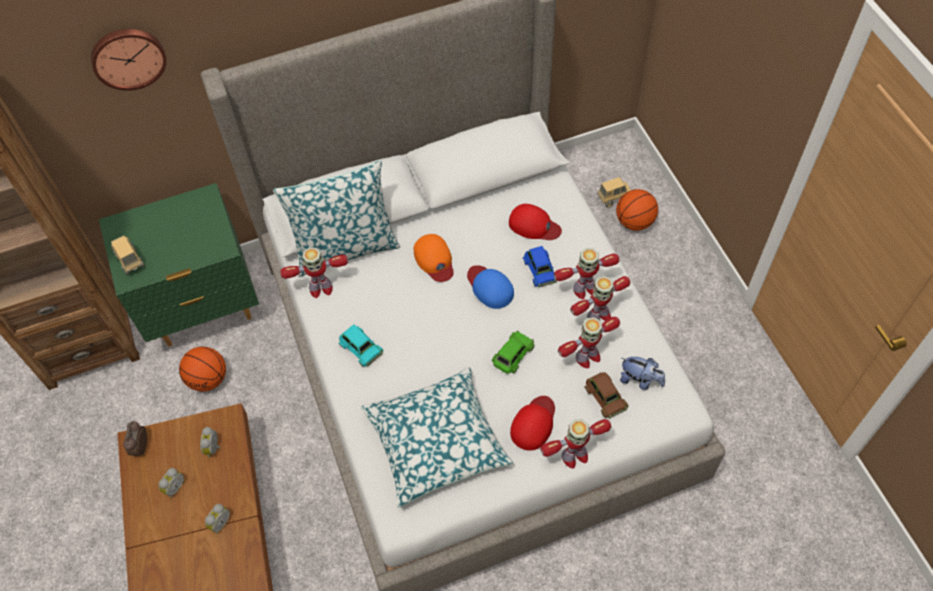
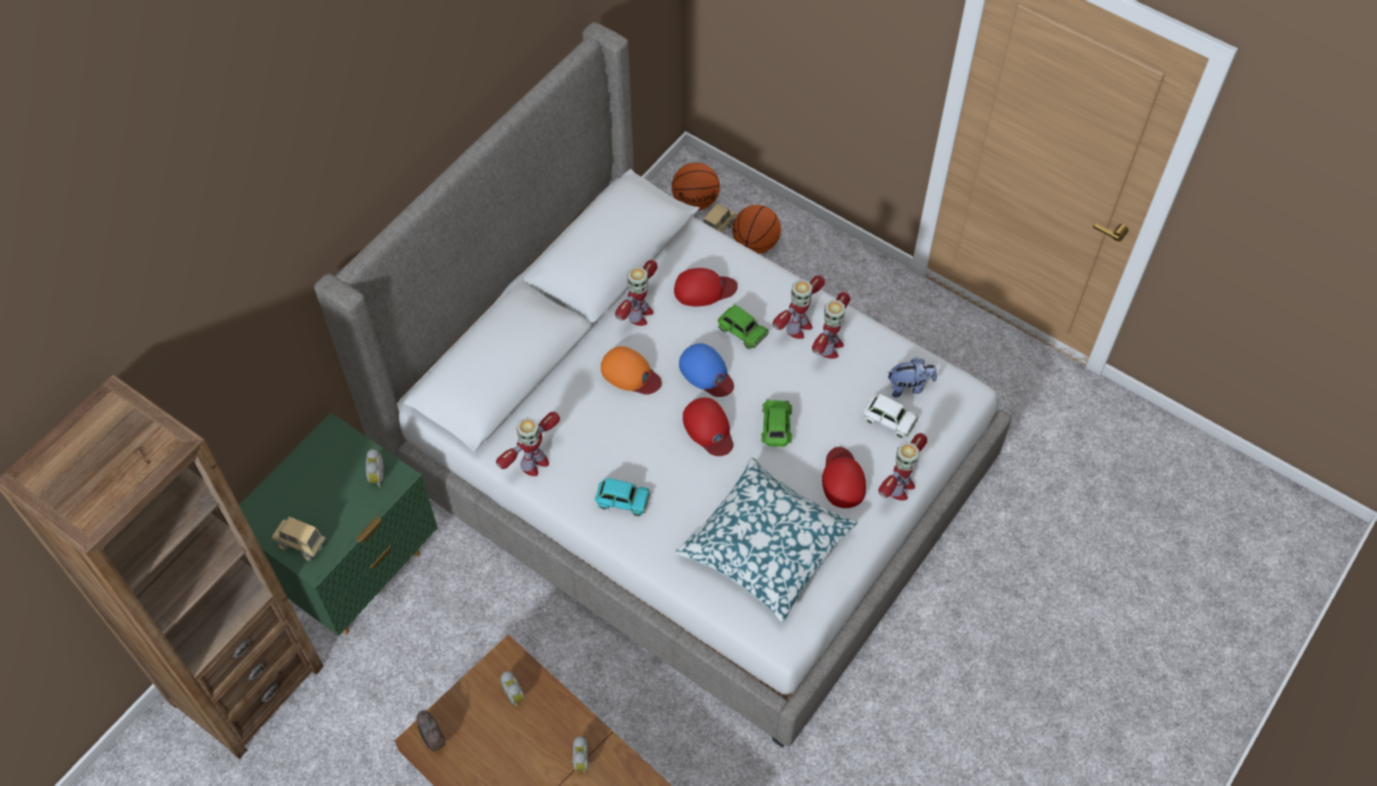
camera: 35 degrees left, 0 degrees up
(128, 57) = (243, 305): wall clock -> none
(174, 487) = (503, 756): alarm clock -> alarm clock (376, 476)
(208, 379) = (421, 643): basketball -> basketball (696, 201)
(345, 247) = (527, 409): pillow -> none
(460, 329) = (708, 429): none -> red cap
(490, 287) = (706, 373): blue cap -> blue cap turned 150 degrees counterclockwise
(540, 269) = (741, 330): blue toy car -> green toy car
(587, 357) = (846, 391): toy robot -> toy robot (639, 315)
(605, 397) = (889, 419): brown toy car -> white toy car

